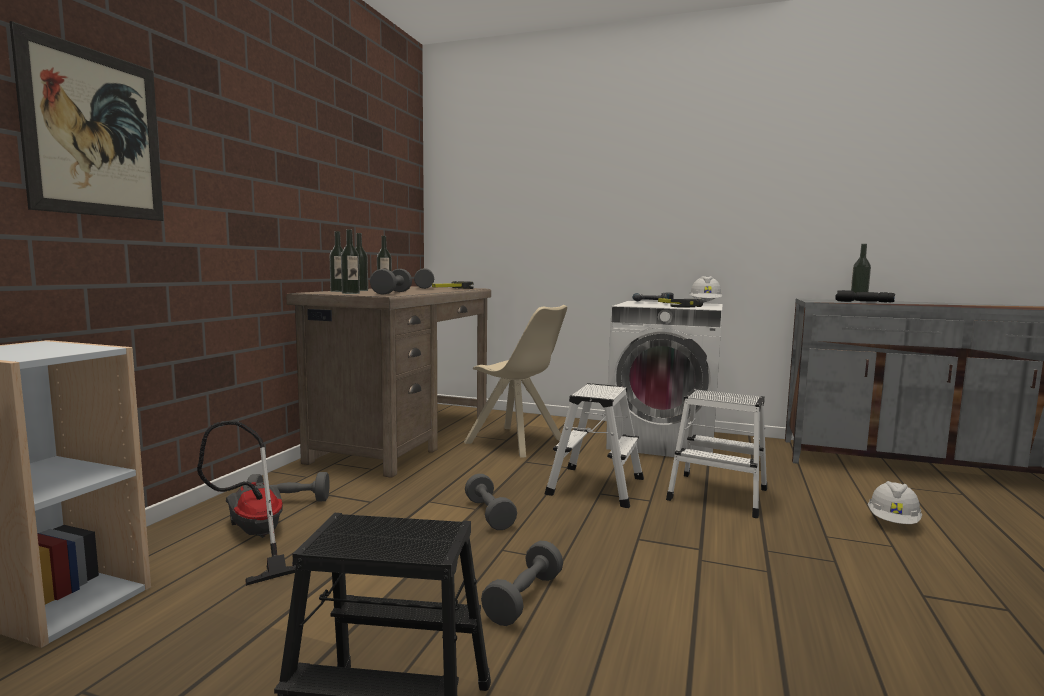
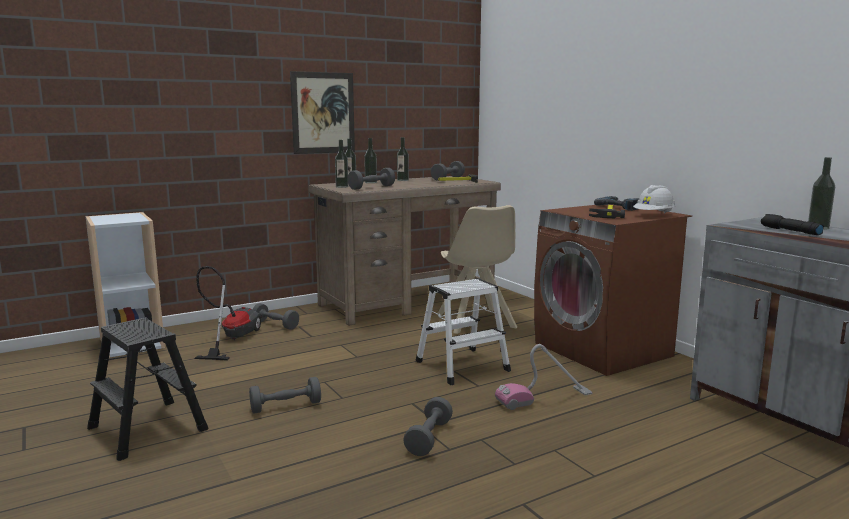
camera: 40 degrees right, 5 degrees up
(95, 133) = (171, 98): picture -> picture (323, 113)
(489, 514) = (357, 362): grey dumbbell -> grey dumbbell (429, 438)
(664, 441) = (605, 349): white washing machine -> brown washing machine
(718, 494) = (544, 398): white step ladder -> vacuum cleaner
(893, 522) = (649, 465): white hard hat -> none

